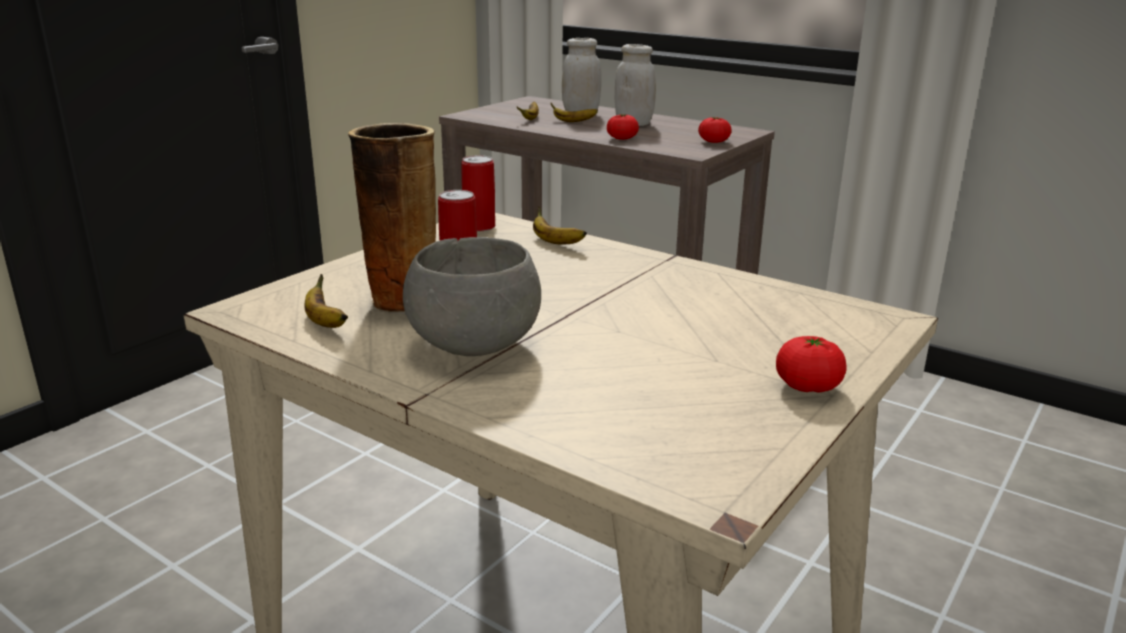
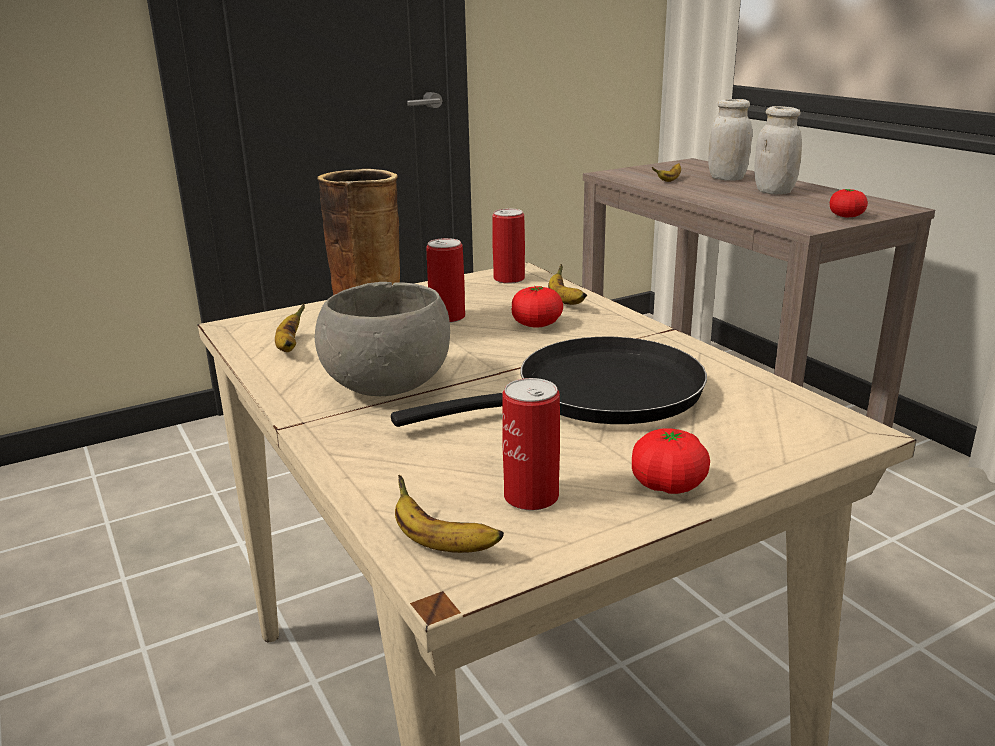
camera: 25 degrees right, 0 degrees up
(573, 121) = (710, 186): banana -> banana (441, 544)
(622, 138) = (744, 206): tomato -> tomato (536, 324)
(673, 321) = (597, 394): none -> black frying pan
(713, 418) = (531, 497): none -> can

